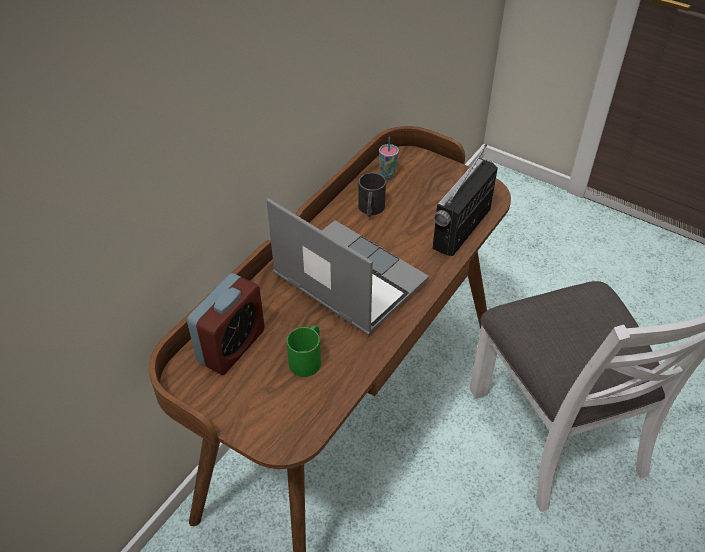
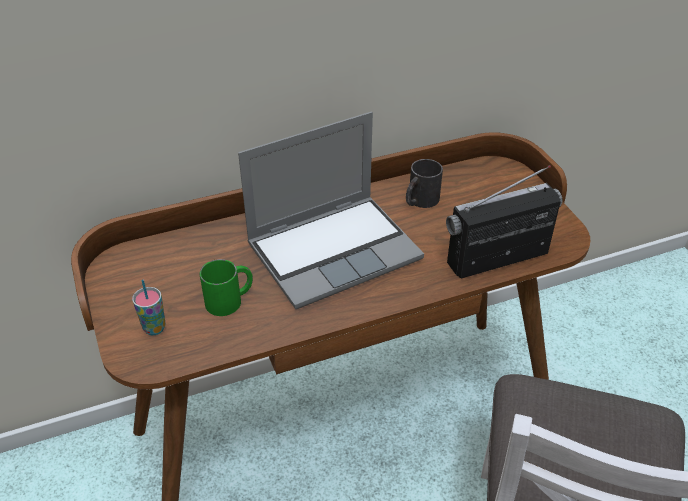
camera: 35 degrees right, 5 degrees down
(231, 346) = (179, 256): alarm clock -> none
(347, 279) = (335, 250): laptop -> laptop turned 75 degrees clockwise
(387, 174) = (468, 177): cup -> cup (154, 328)

